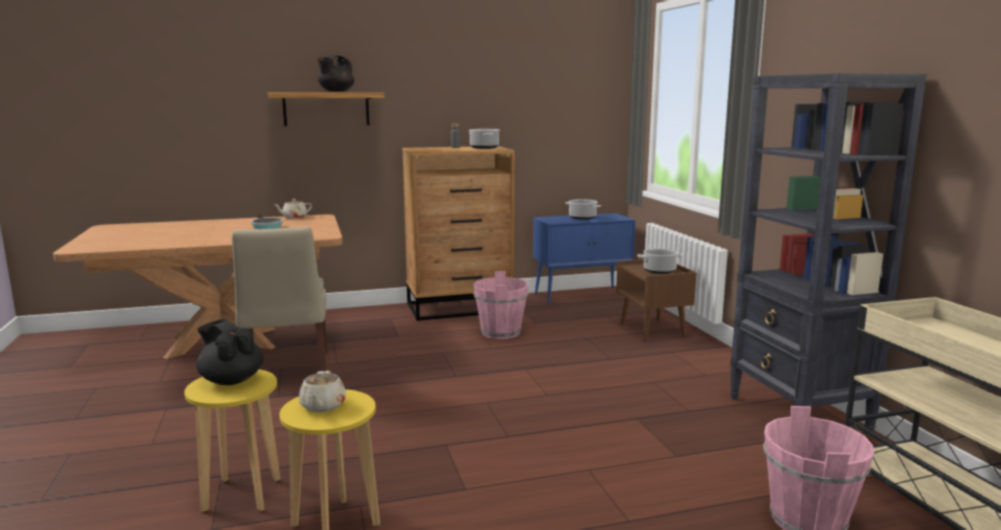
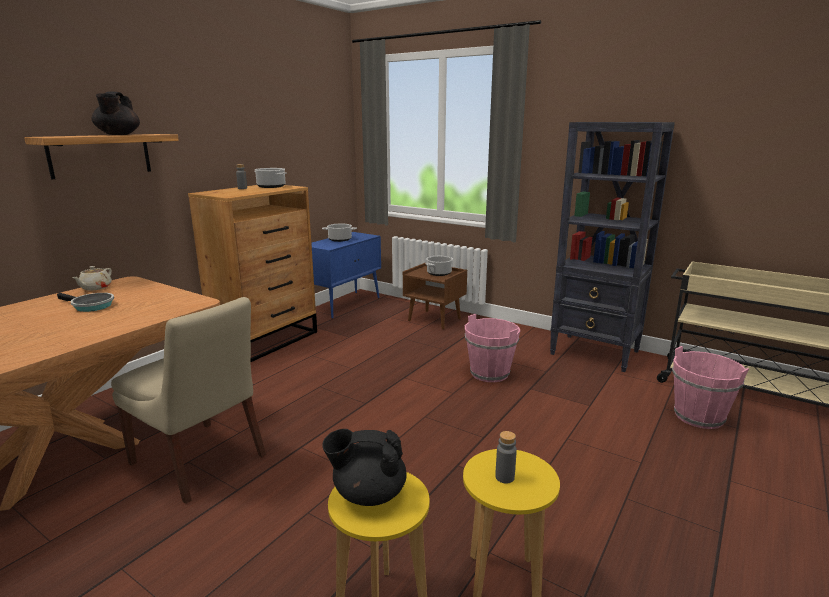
camera: 40 degrees left, 5 degrees up
(322, 406) = (504, 477): beige teapot -> grey bottle
(501, 332) = (337, 353): pink bucket -> pink bucket (490, 373)

